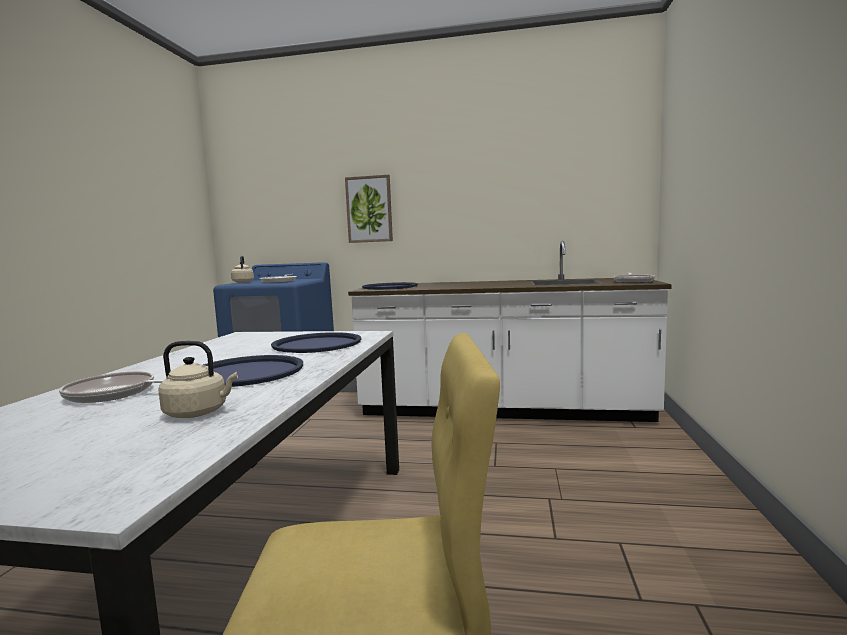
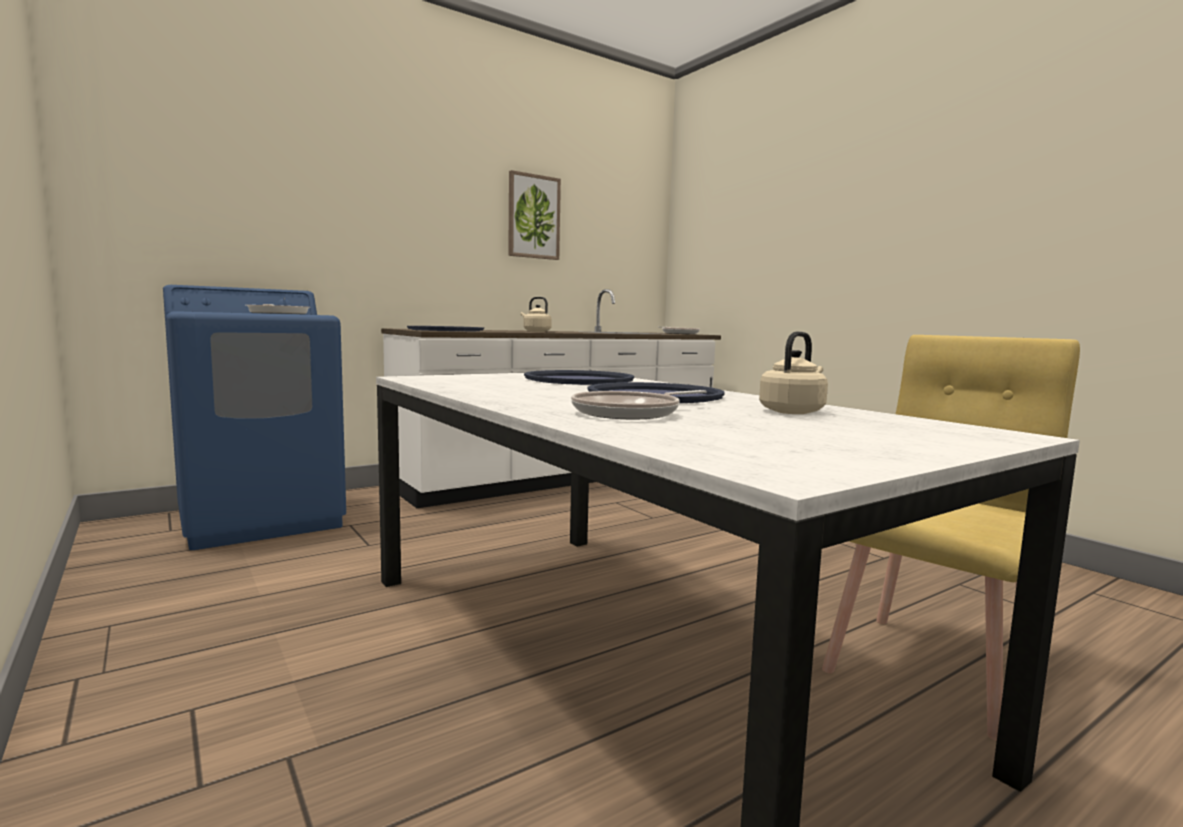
camera: 45 degrees left, 0 degrees up
(243, 282) = (193, 311): beige kettle -> beige kettle (535, 331)
(369, 209) = (374, 220): picture -> picture (533, 217)

